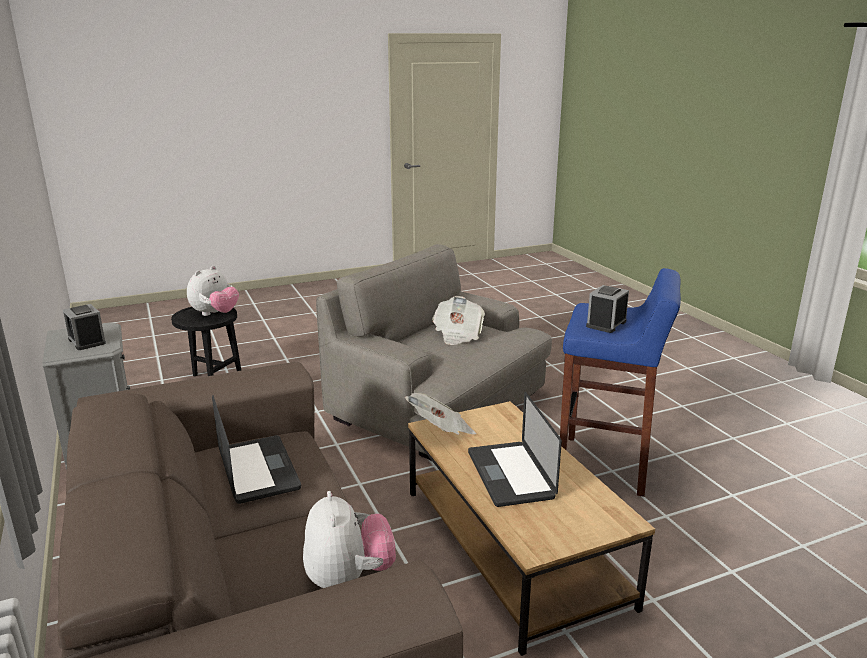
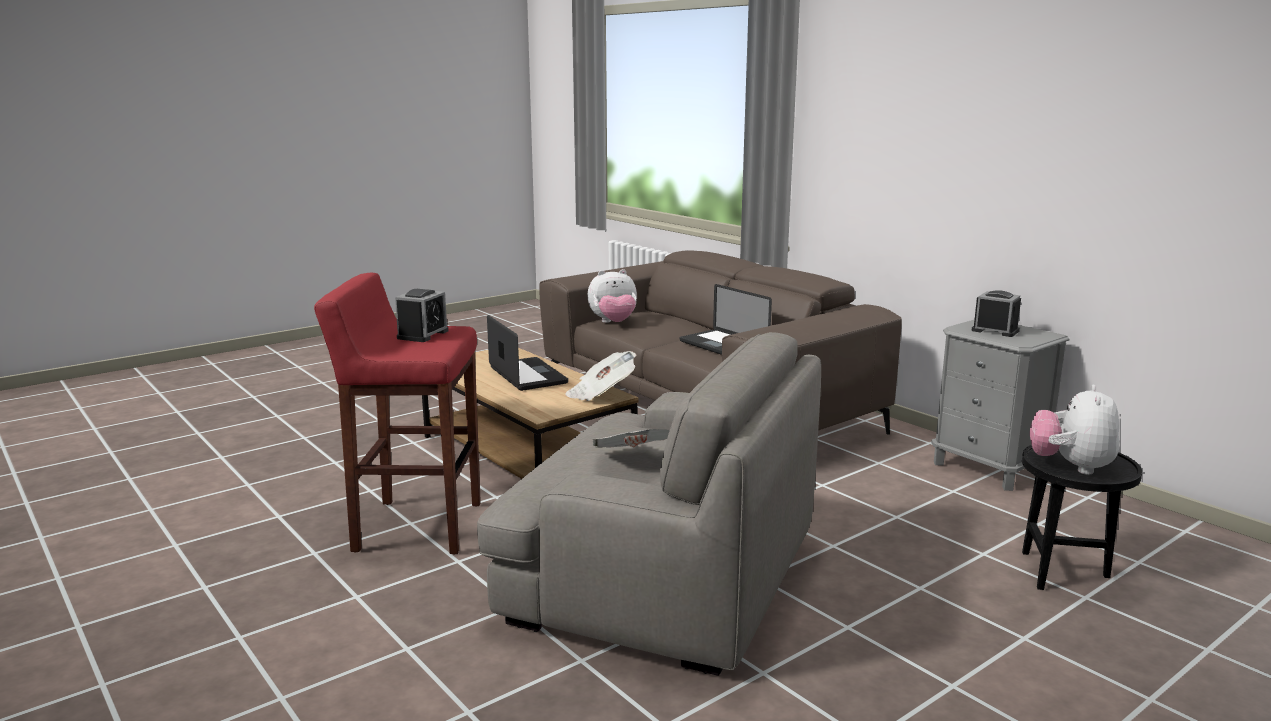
camera: 165 degrees right, 5 degrees down
(349, 578) = (613, 323): plush toy -> plush toy turned 75 degrees counterclockwise
(606, 466) = (416, 527): blue stool -> red stool

